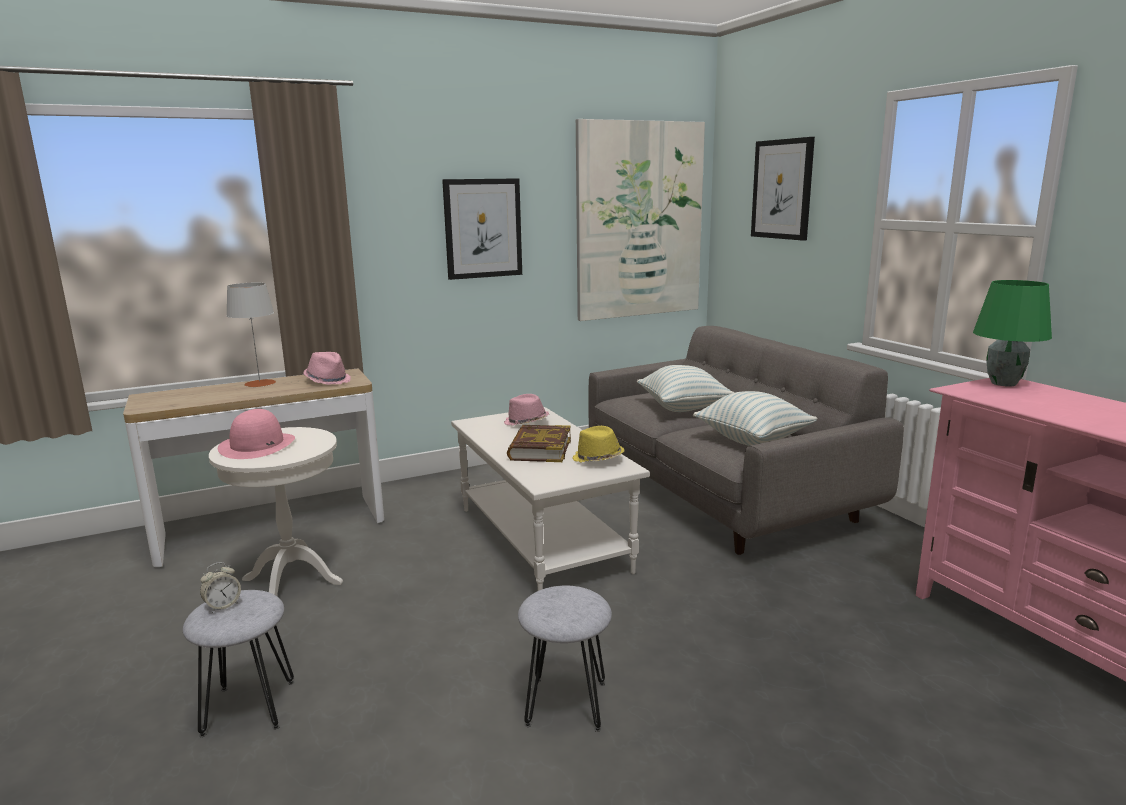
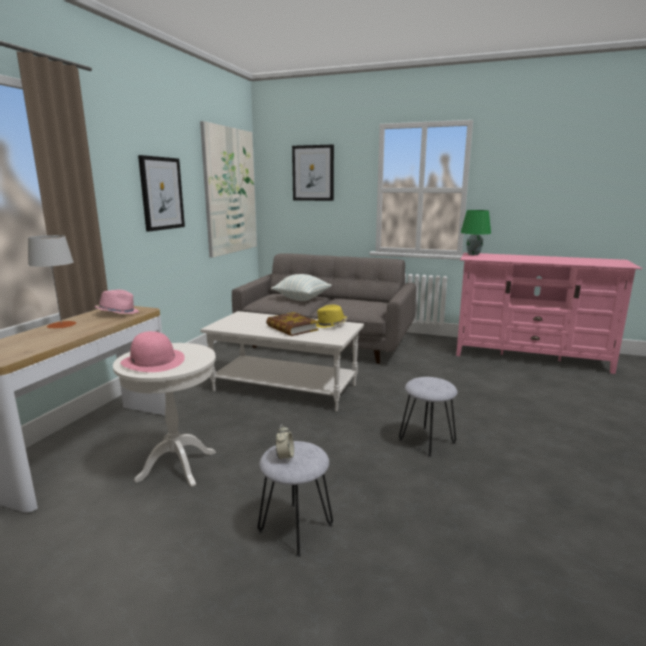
camera: 45 degrees left, 0 degrees up
(526, 423) = (249, 319): pink hat -> none
(752, 440) = (363, 304): pillow -> none

